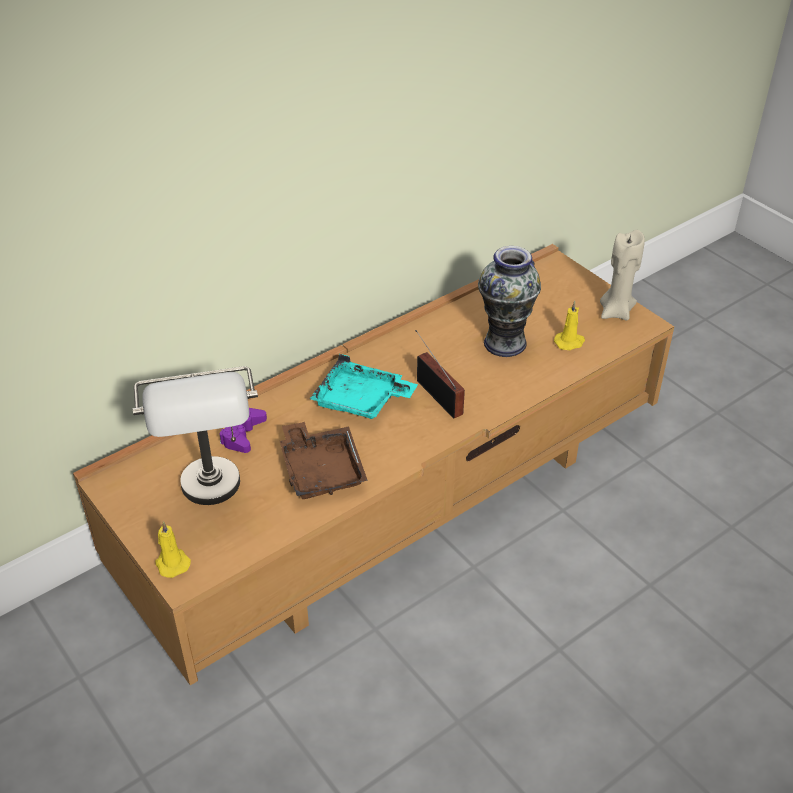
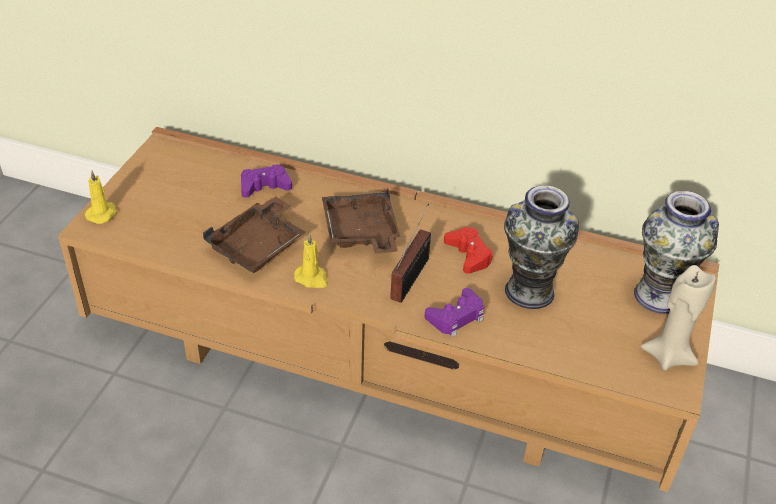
camera: 55 degrees right, 0 degrees up
(215, 498) = (183, 204): grey table lamp -> none
(361, 401) = (361, 233): turquoise tray -> brown tray
(440, 354) = (468, 255): none -> red game controller
(501, 392) = (456, 317): none -> purple game controller
(558, 286) = (658, 295): none -> vase
(570, 342) = (580, 338): yellow candle -> yellow candle (312, 278)

